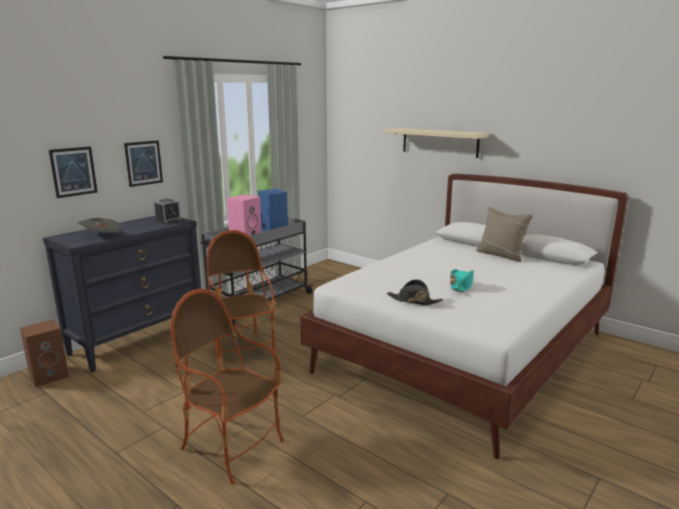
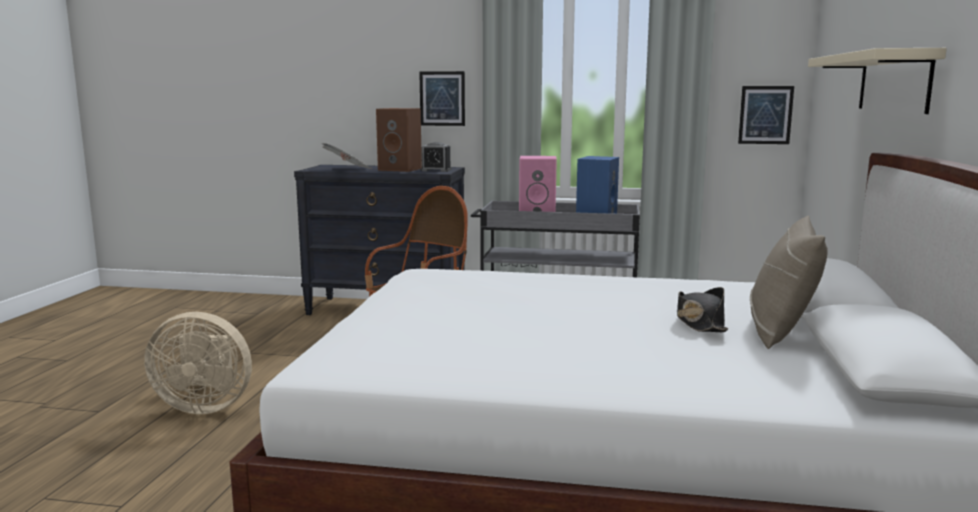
camera: 60 degrees right, 5 degrees down
(50, 375) = (287, 305): brown speaker -> brown speaker (401, 169)
(73, 171) = (360, 99): picture -> picture (765, 115)
(232, 447) = (205, 406): armchair -> beige fan
(413, 301) = (404, 308): black hat -> black hat (699, 322)
(461, 286) = (519, 323): turquoise hat -> none

